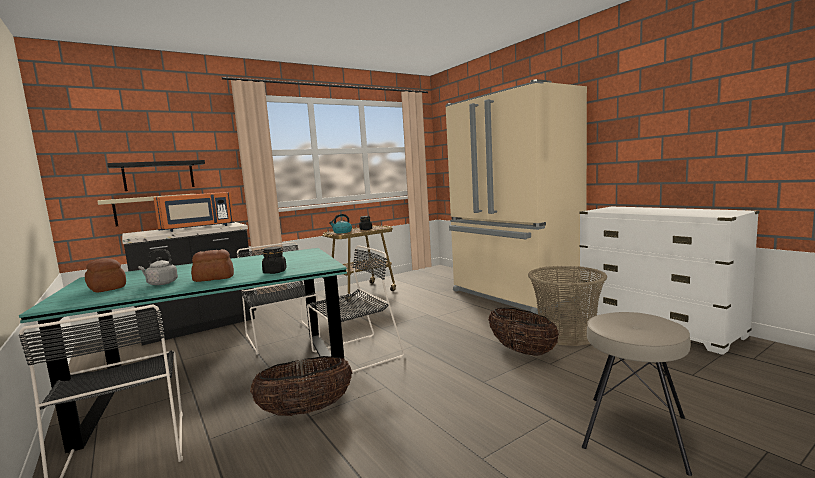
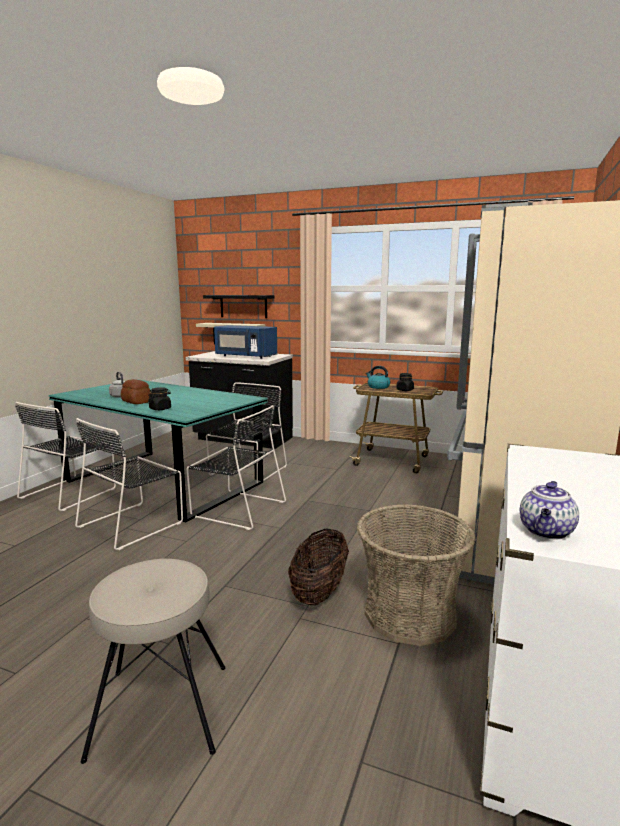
camera: 55 degrees right, 5 degrees up
(106, 288) = (107, 390): bread -> none
(197, 228) = (244, 356): orange microwave -> blue microwave
(306, 410) = (133, 523): basket -> black chair
(710, 214) = (546, 532): none -> teapot

